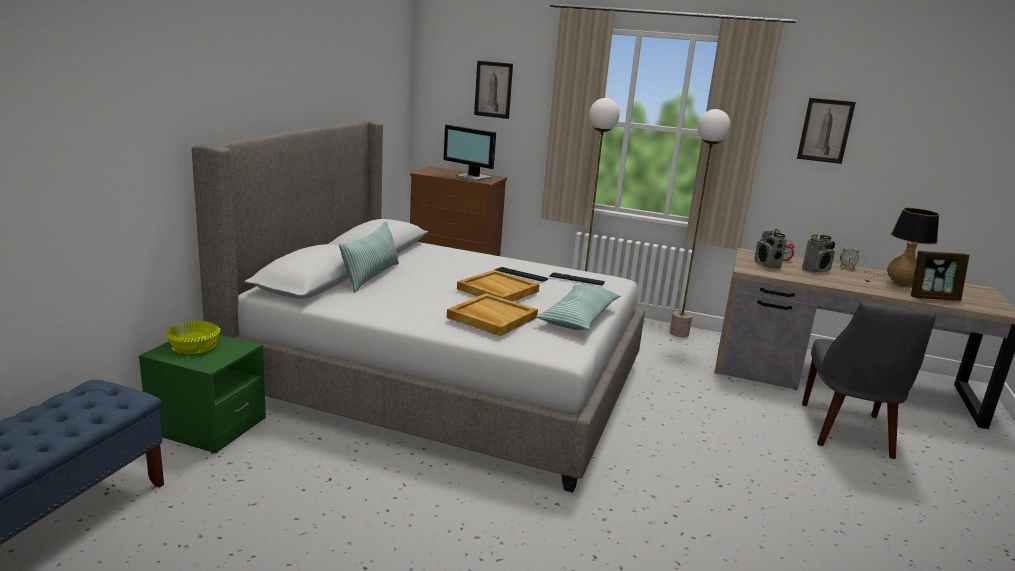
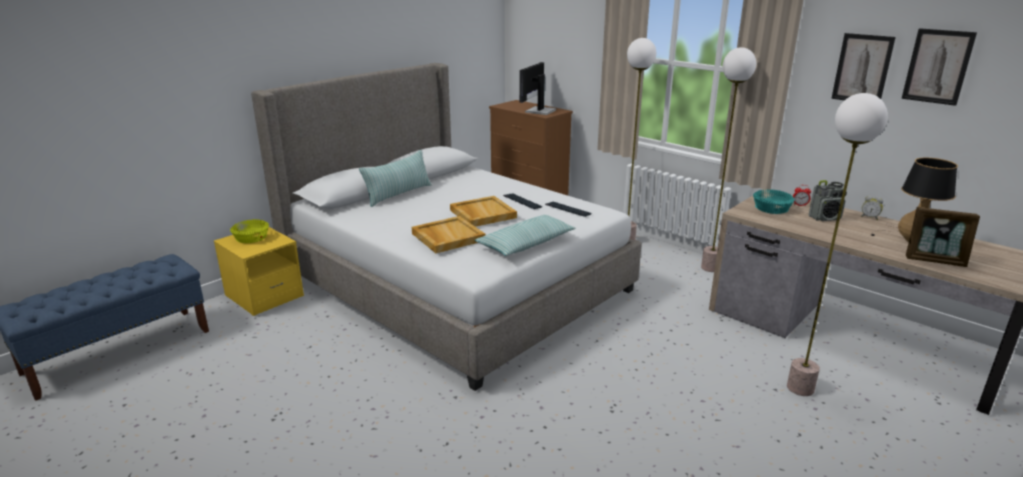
camera: 25 degrees right, 5 degrees up
(207, 426) = (264, 296): green nightstand -> yellow nightstand
(473, 177) = (539, 111): monitor -> monitor turned 60 degrees clockwise
(493, 89) = (562, 31): picture -> picture (937, 66)
(767, 264) = (772, 209): radio -> turquoise bowl
(847, 432) = (799, 388): grey chair -> floor lamp

